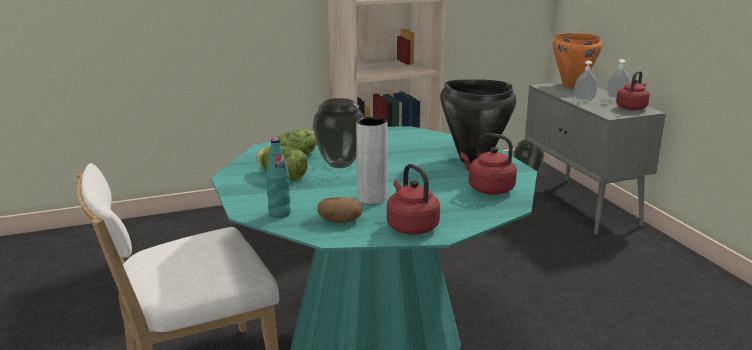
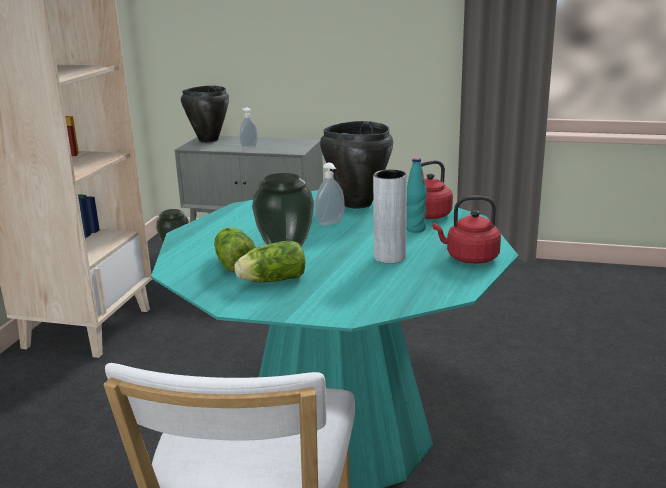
camera: 55 degrees left, 0 degrees up
(279, 214) = (374, 302): turquoise bottle -> turquoise bottle (415, 229)
(340, 221) = (425, 281): potato -> none
(571, 85) = (208, 140): orange cooking pot -> black cooking pot
(617, 98) = (266, 139): soap dispenser -> soap dispenser (331, 223)
(632, 108) = (294, 142): red kettle -> none

